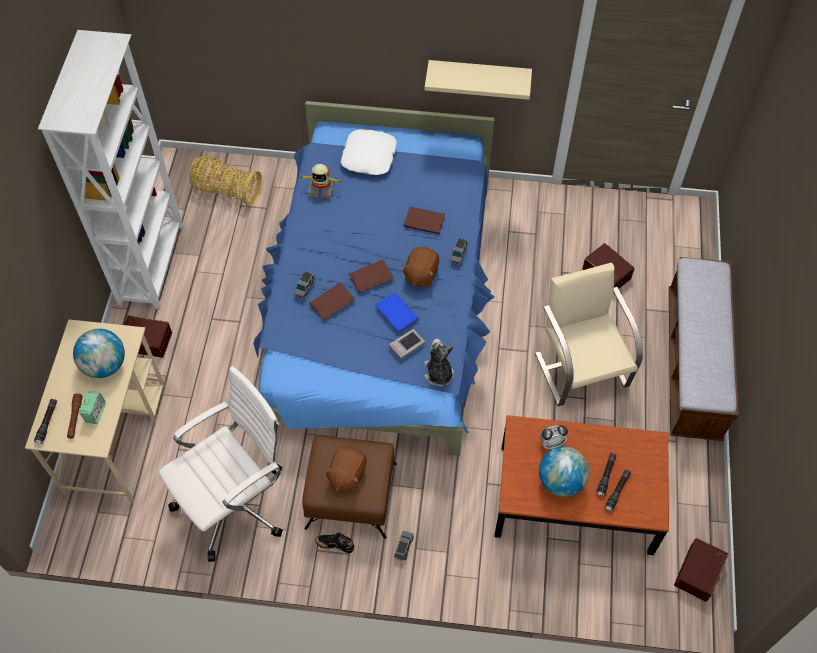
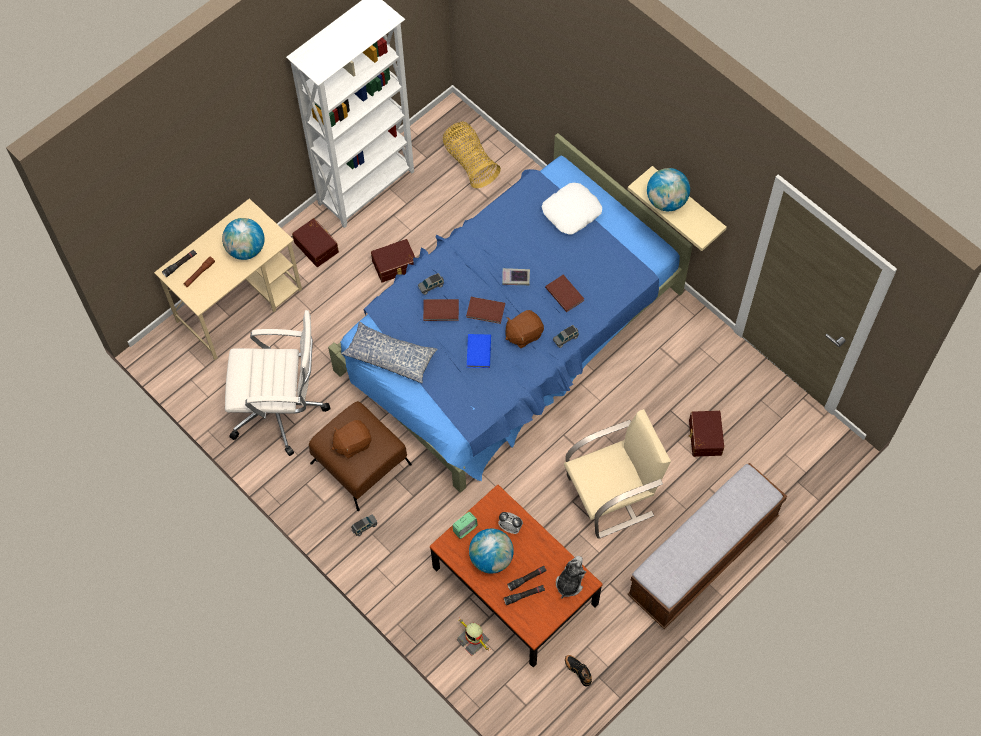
camera: 40 degrees right, 5 degrees up
(95, 413) = (214, 279): alarm clock -> alarm clock (465, 529)
(320, 371) = (390, 356): none -> pillow
(321, 189) = (512, 214): toy robot -> toy robot (473, 639)
(335, 544) = (320, 489): black shoe -> black shoe (578, 671)
(407, 345) = (465, 381): book -> book (516, 278)
(438, 373) = (469, 417): plush toy -> plush toy (569, 582)
(466, 78) = (666, 201): none -> globe
(581, 368) = (612, 496): beige chair -> beige chair turned 45 degrees clockwise
(699, 573) = (553, 705): brown storage box -> brown storage box (395, 266)

